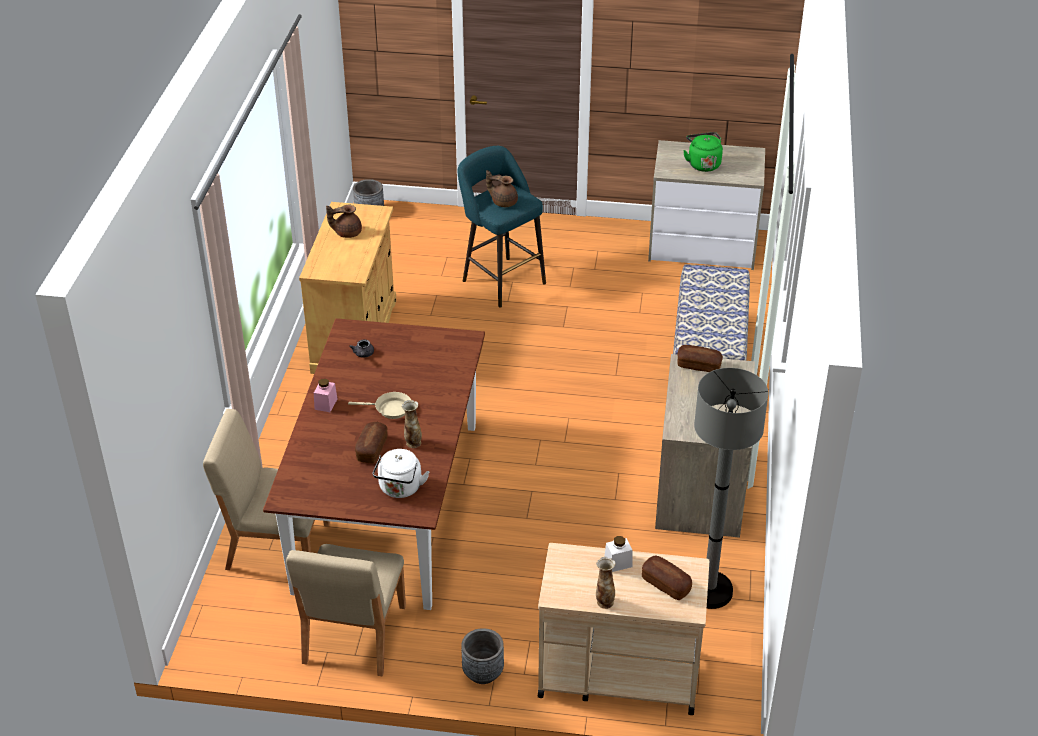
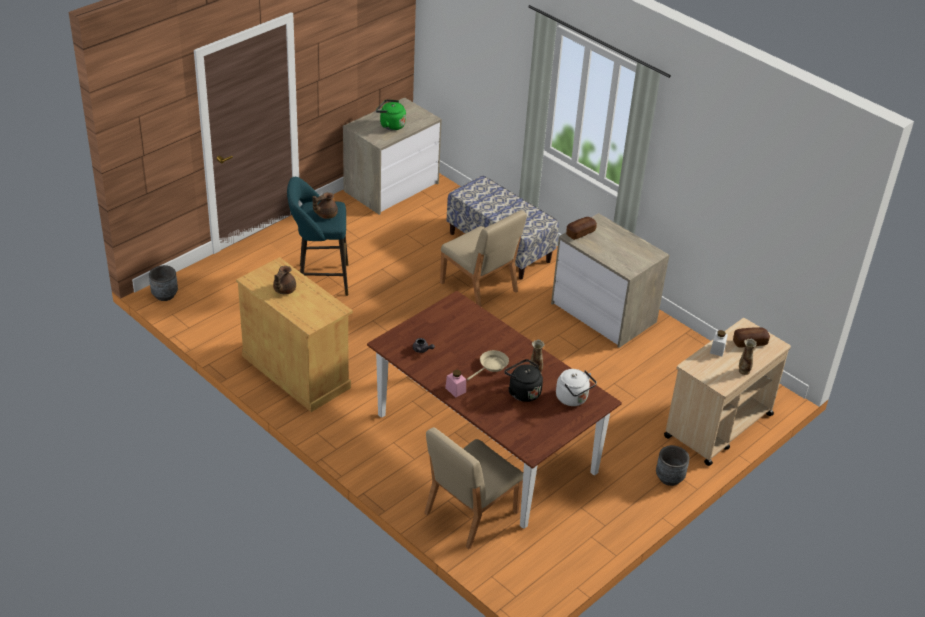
camera: 55 degrees left, 0 degrees up
(353, 635) = (587, 517): beige chair -> beige chair (479, 288)
(372, 449) = (522, 392): bread -> black kettle
(709, 591) = (687, 356): grey floor lamp -> none

